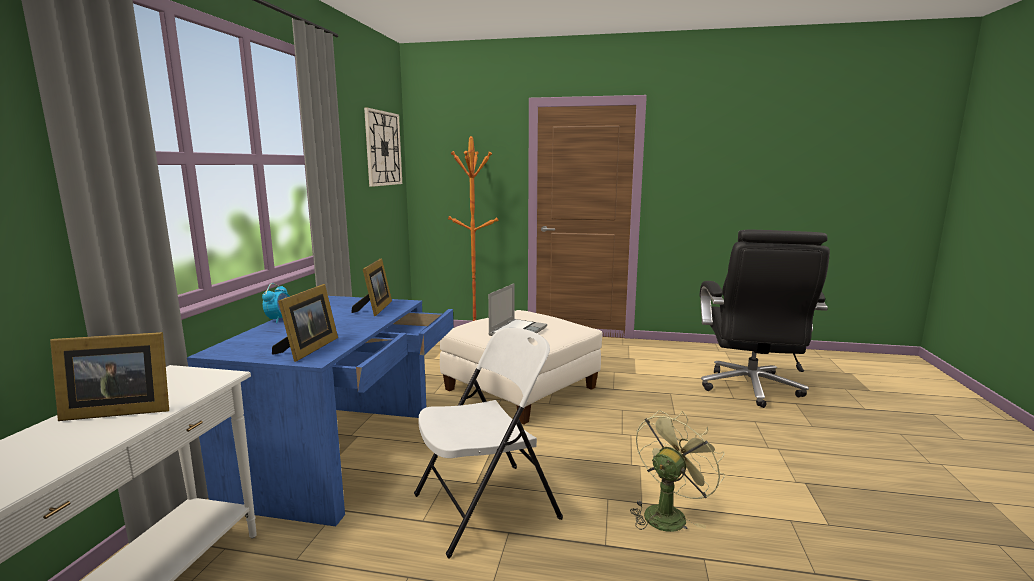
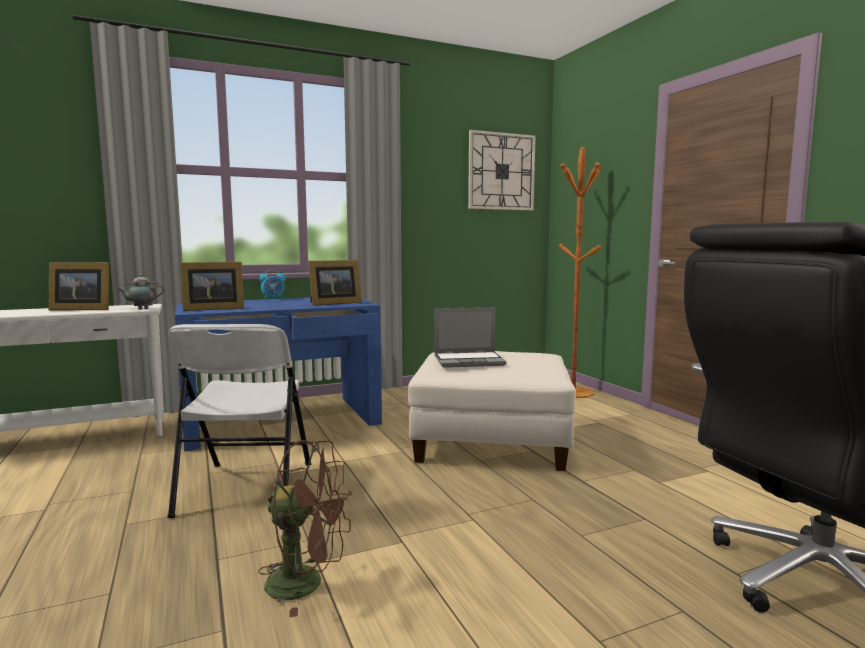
camera: 55 degrees right, 5 degrees down
(117, 410) = (81, 309): picture frame -> picture frame turned 45 degrees counterclockwise
(217, 378) = (142, 309): none -> teapot
(486, 506) = (246, 488): white chair -> white chair turned 60 degrees clockwise
(668, 513) = (307, 584): green fan -> brown fan

